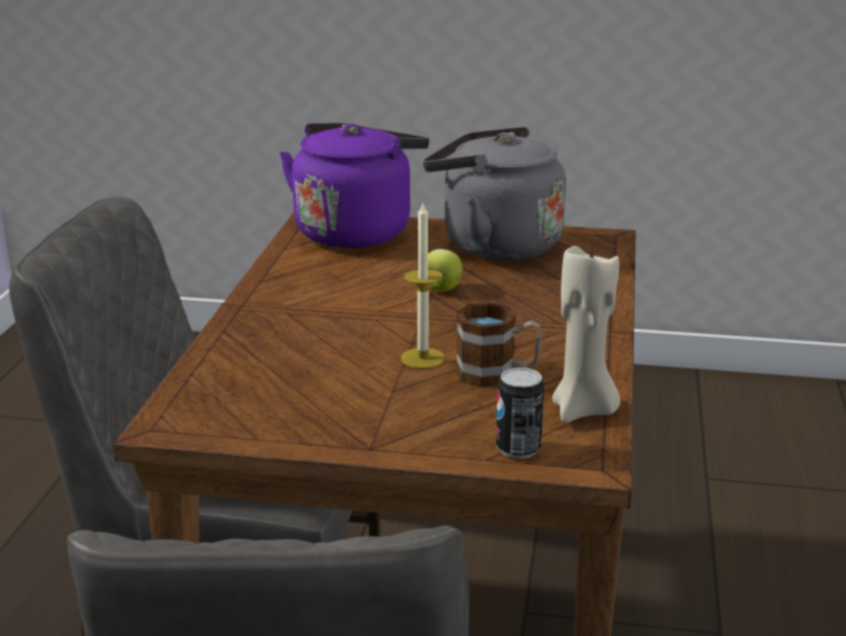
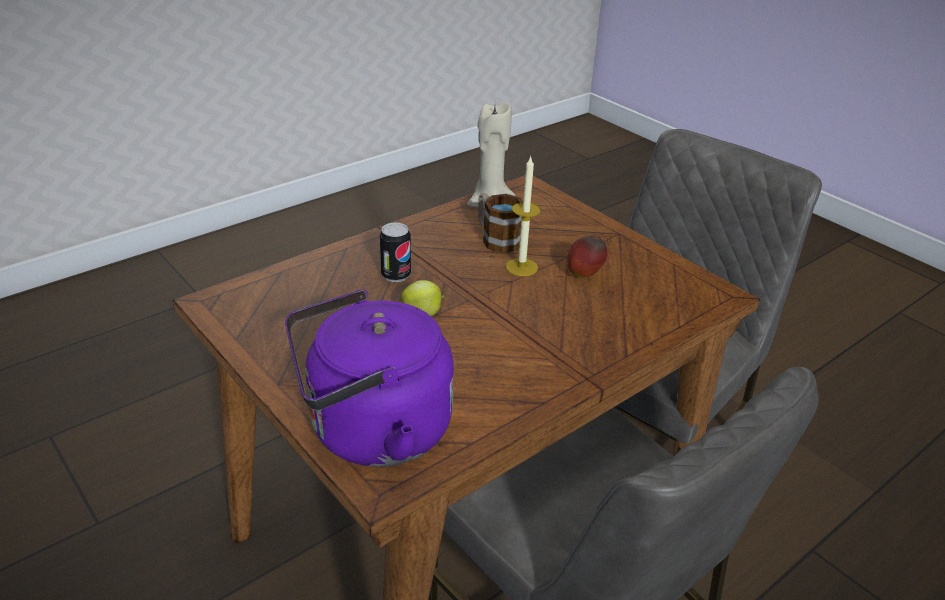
camera: 140 degrees left, 10 degrees up
(347, 379) = (584, 275): none -> apple
(493, 244) = (300, 341): grey kettle -> none
(518, 449) = (549, 203): can -> can (396, 275)

